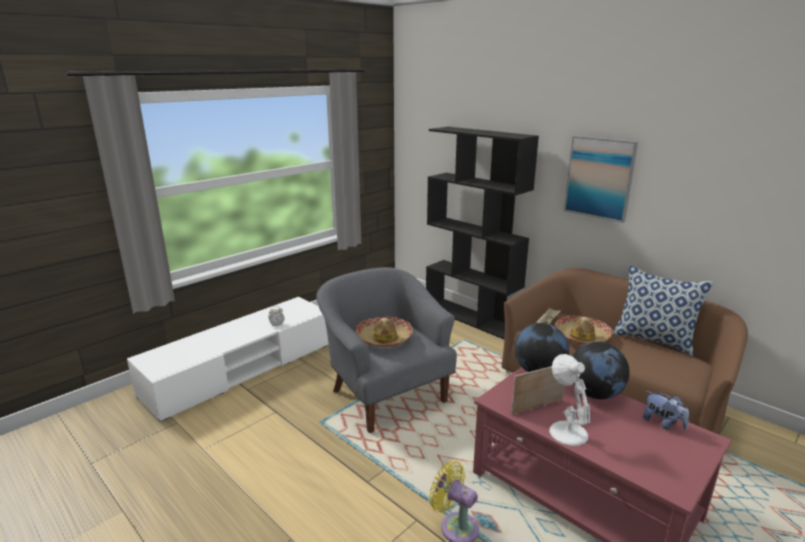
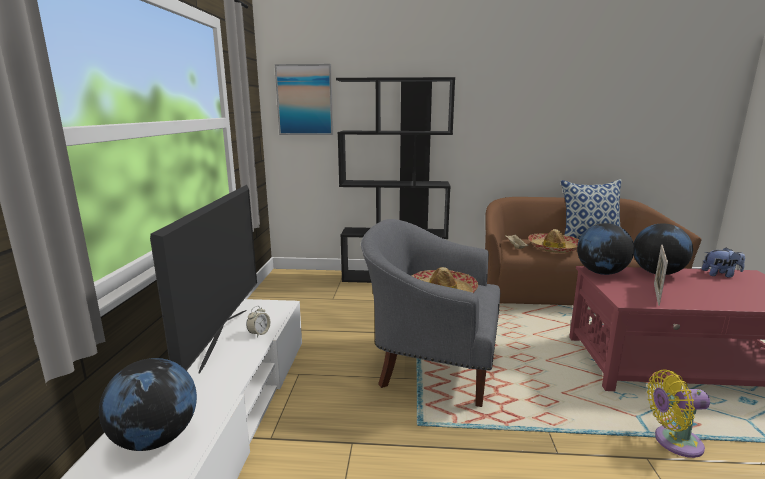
camera: 40 degrees left, 5 degrees down
(169, 357) = (156, 439): none -> globe
(258, 320) = (223, 337): none -> television
(566, 432) = (706, 301): white table lamp -> none
(599, 178) = (513, 112): picture -> picture (305, 100)

